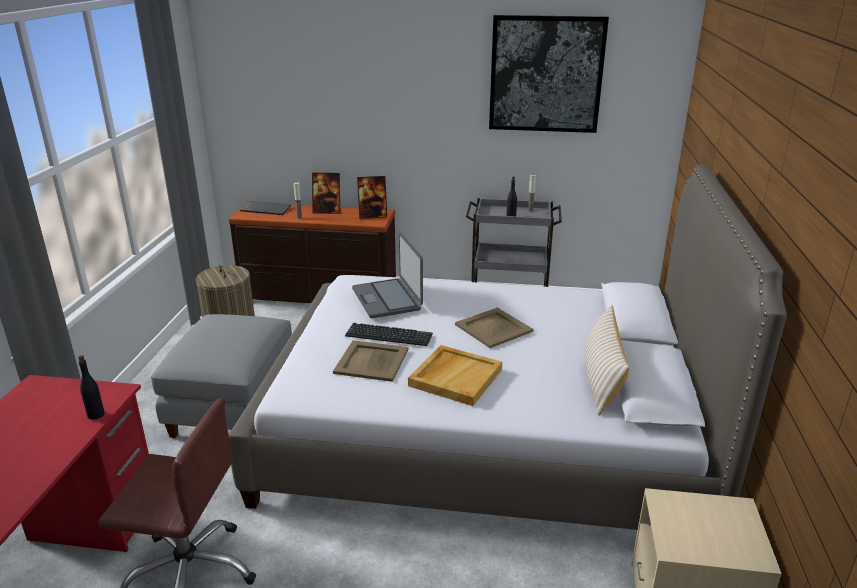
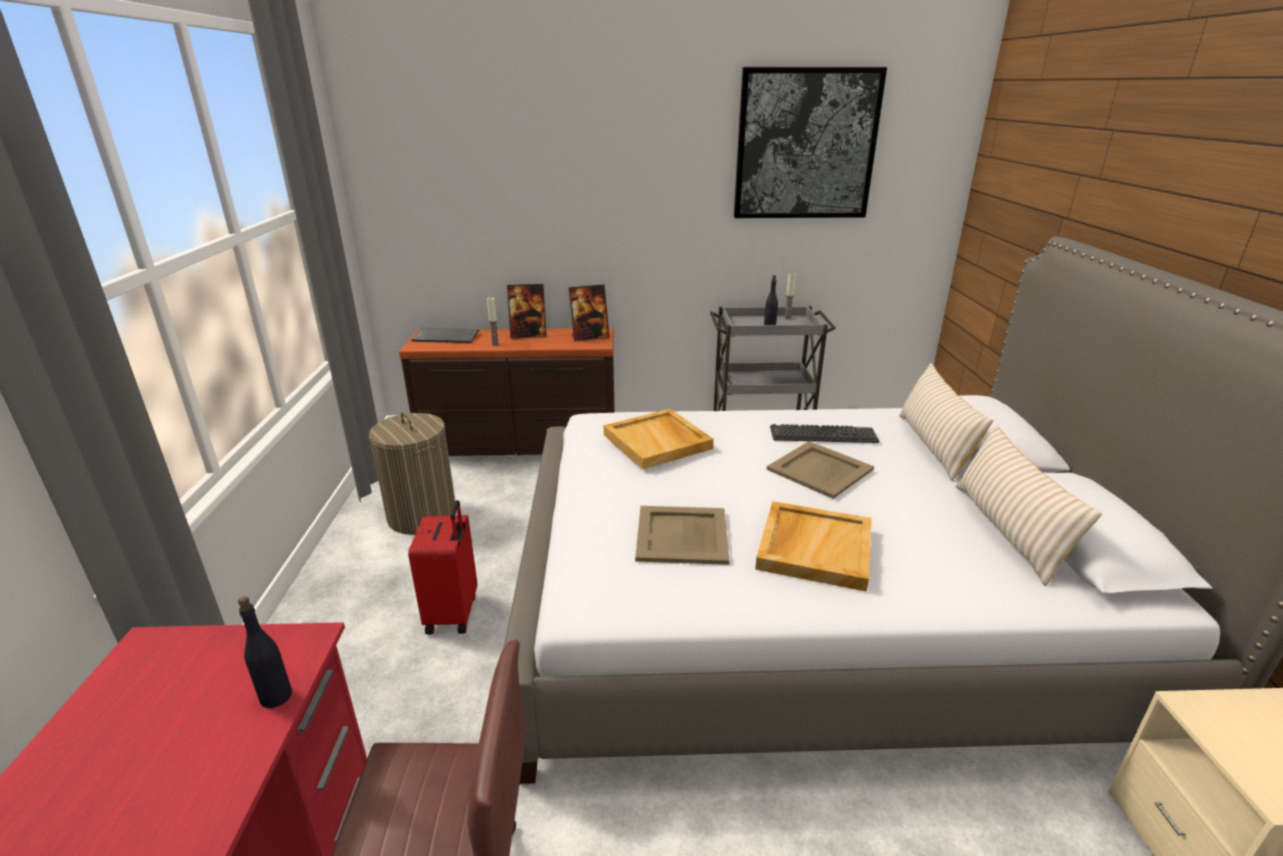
camera: 10 degrees left, 0 degrees up
(235, 407) = (454, 614): grey ottoman -> red suitcase
(387, 299) = (658, 442): laptop -> beige tray
(389, 335) = (686, 493): keyboard -> keyboard (823, 435)
(593, 318) = (933, 445): none -> beige pillow

